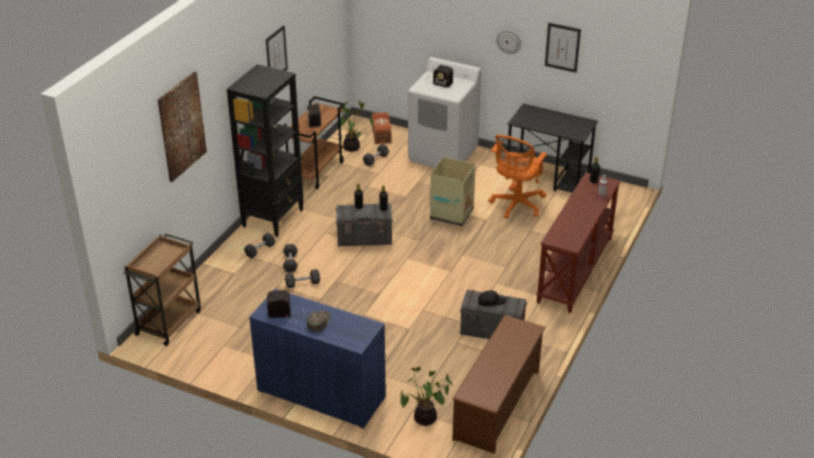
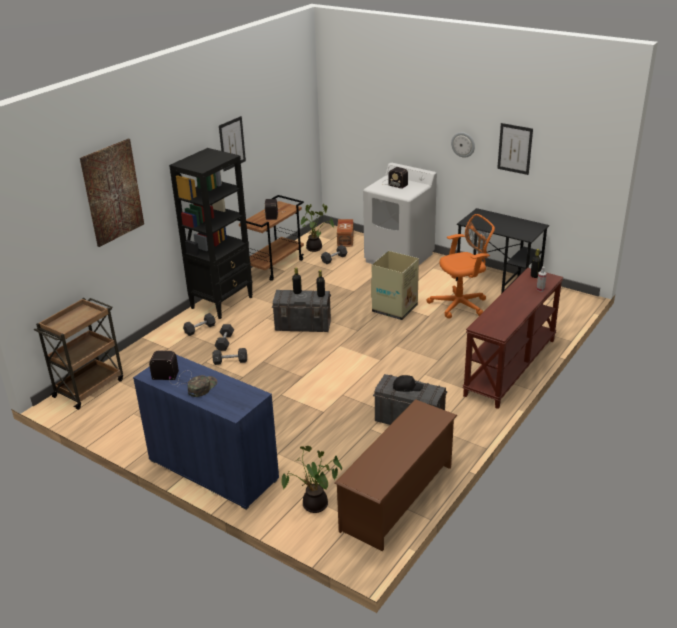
camera: 10 degrees right, 5 degrees down
(516, 205) = (461, 305): orange office chair -> orange office chair turned 150 degrees counterclockwise

